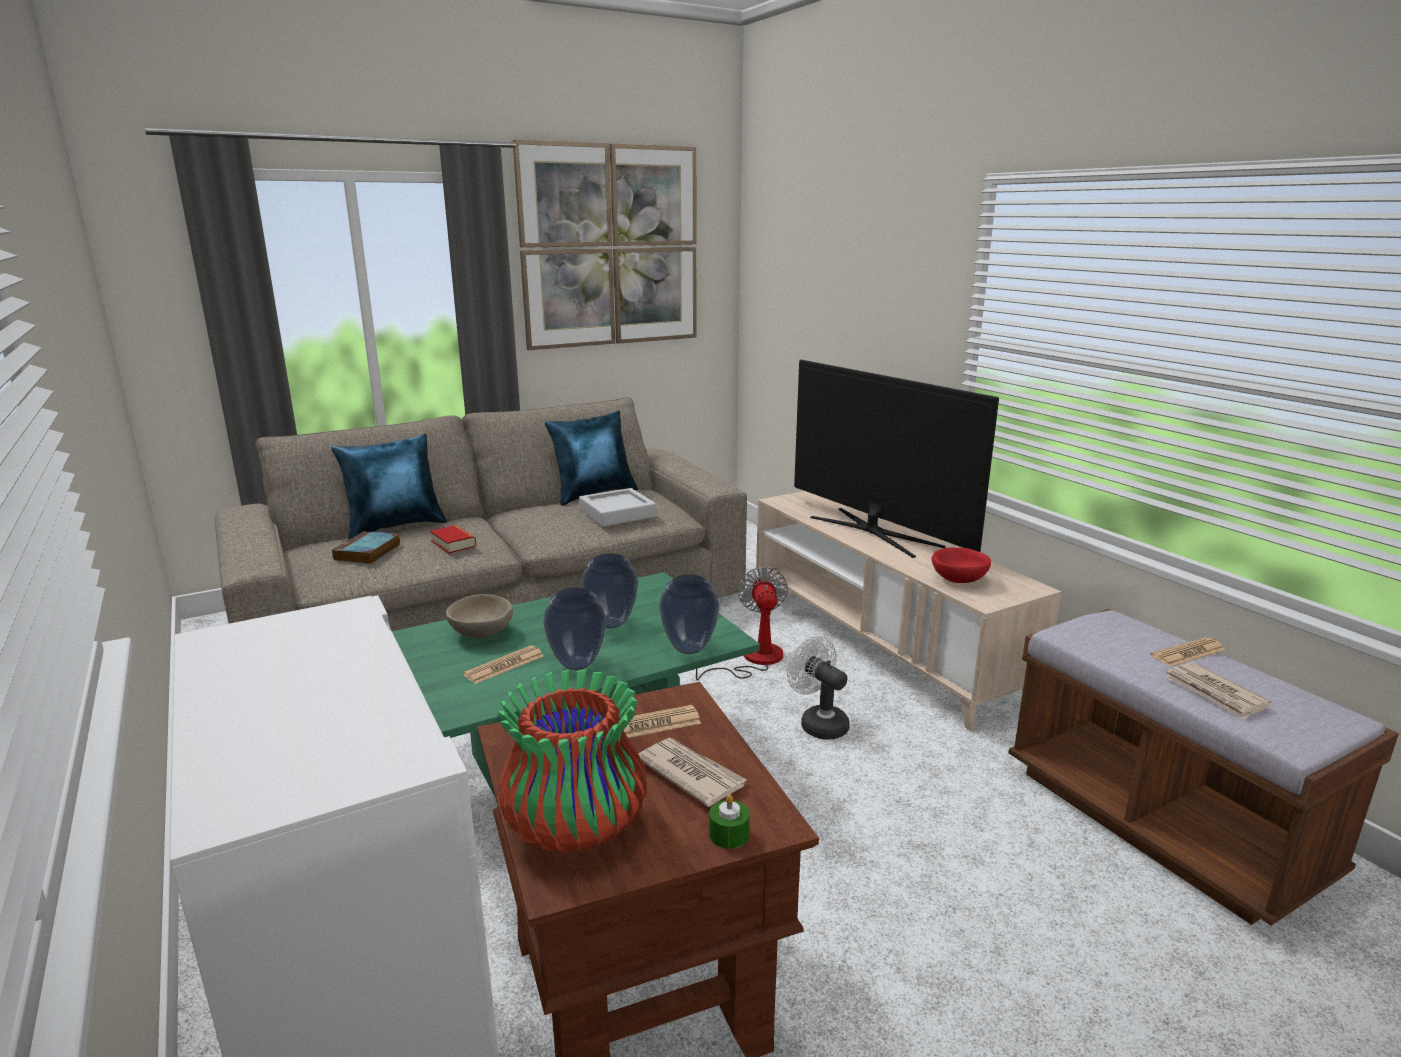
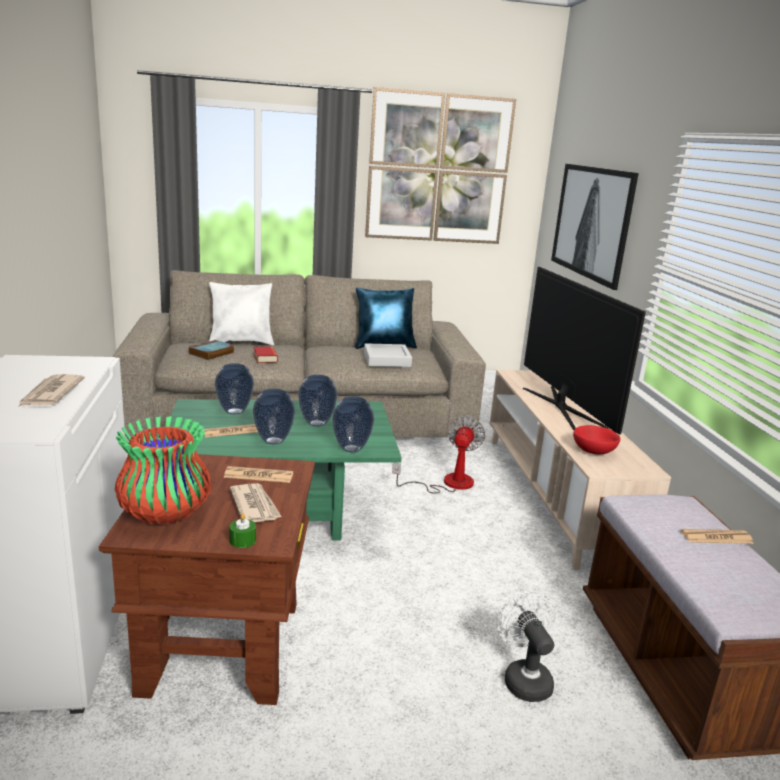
camera: 20 degrees right, 0 degrees up
(396, 527) = (241, 342): blue pillow -> white pillow
(481, 633) = (234, 411): beige bowl -> vase
(818, 723) = (462, 534): white fan -> white fan (524, 678)
(839, 296) = (593, 222): none -> picture
(1214, 693) = (704, 567): newspaper -> newspaper (50, 394)

